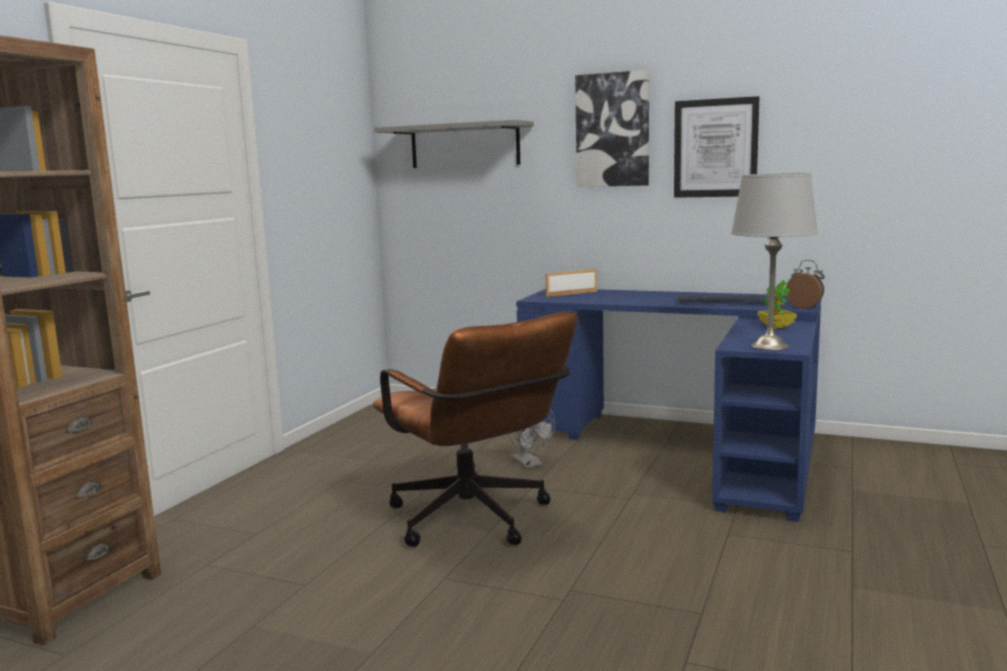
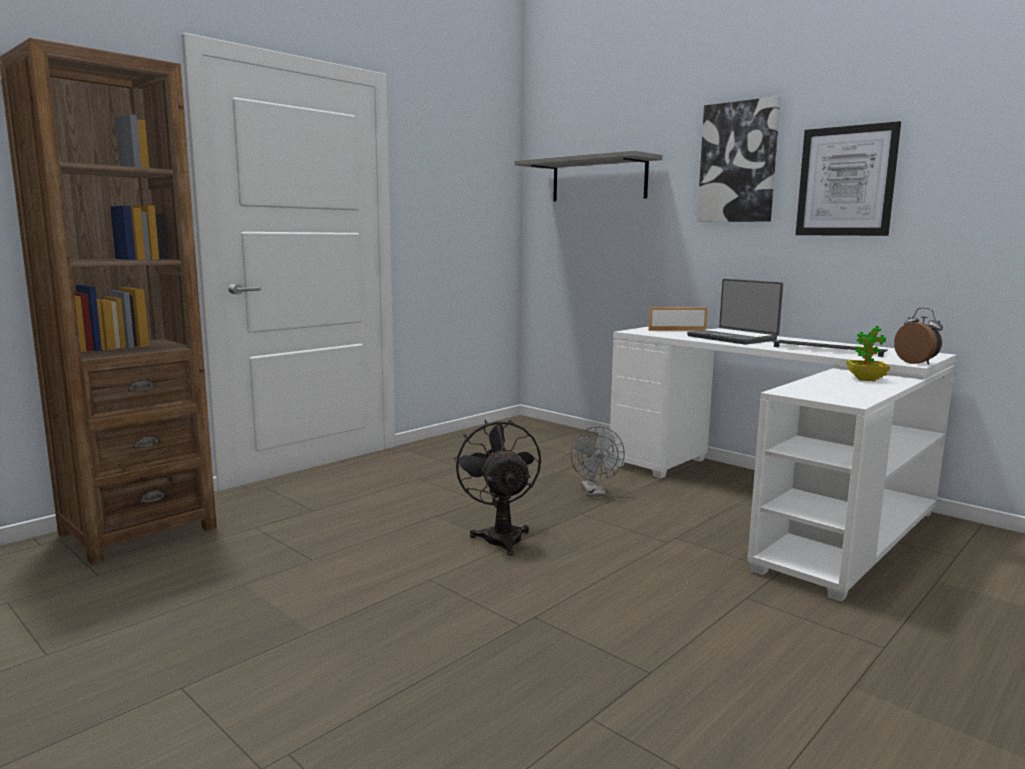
camera: 20 degrees right, 0 degrees up
(476, 522) = (500, 536): brown office chair -> black fan
(632, 297) = (733, 338): none -> laptop
(688, 447) = (773, 503): blue desk -> white desk
(769, 346) = (828, 395): grey table lamp -> none

